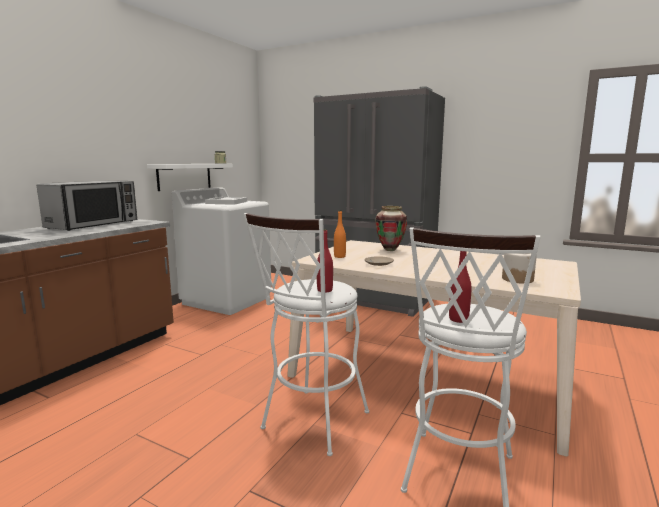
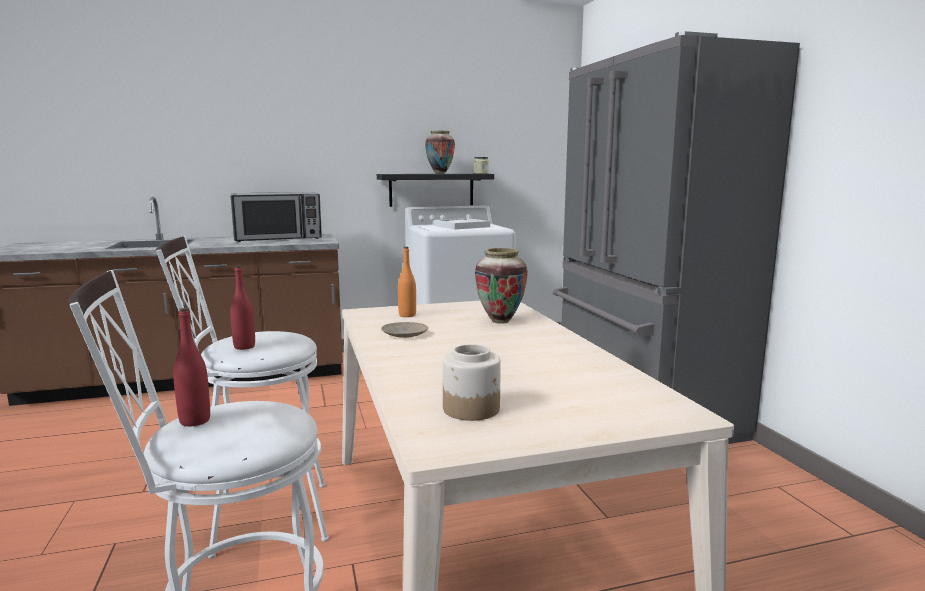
camera: 45 degrees right, 0 degrees up
(184, 176) = (431, 189): white shelf -> black shelf
(197, 163) = (440, 173): none -> vase

